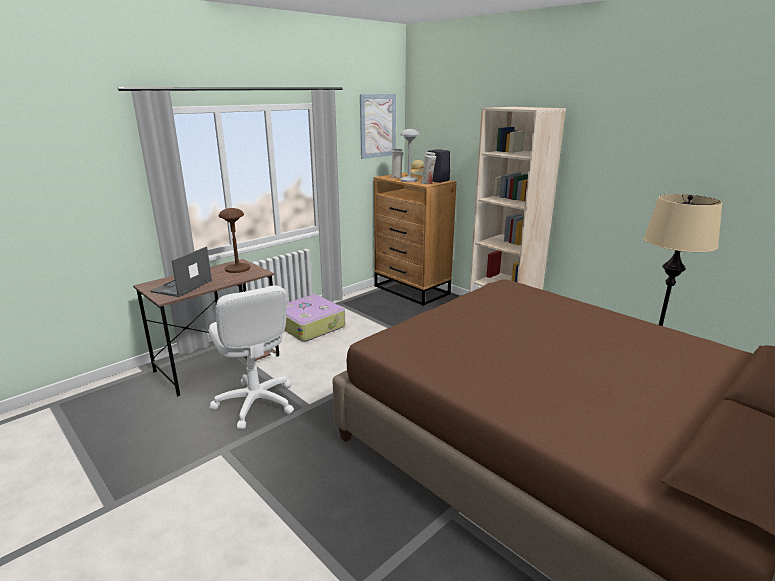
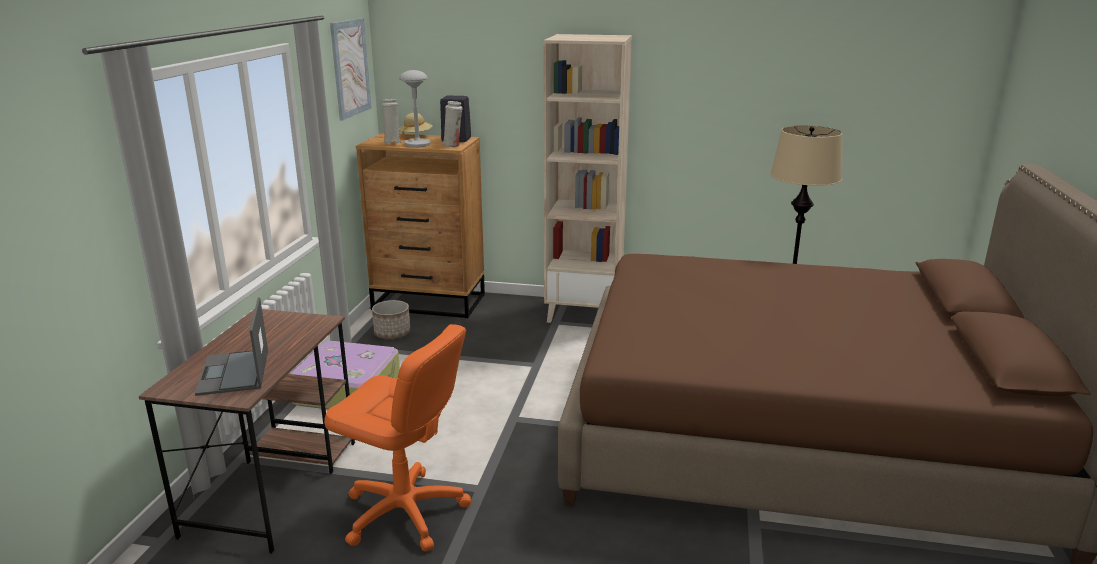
camera: 35 degrees left, 0 degrees up
(237, 269) = (278, 325): brown table lamp -> none
(255, 403) = (404, 512): white office chair -> orange office chair
(369, 302) = (392, 334): none -> planter

